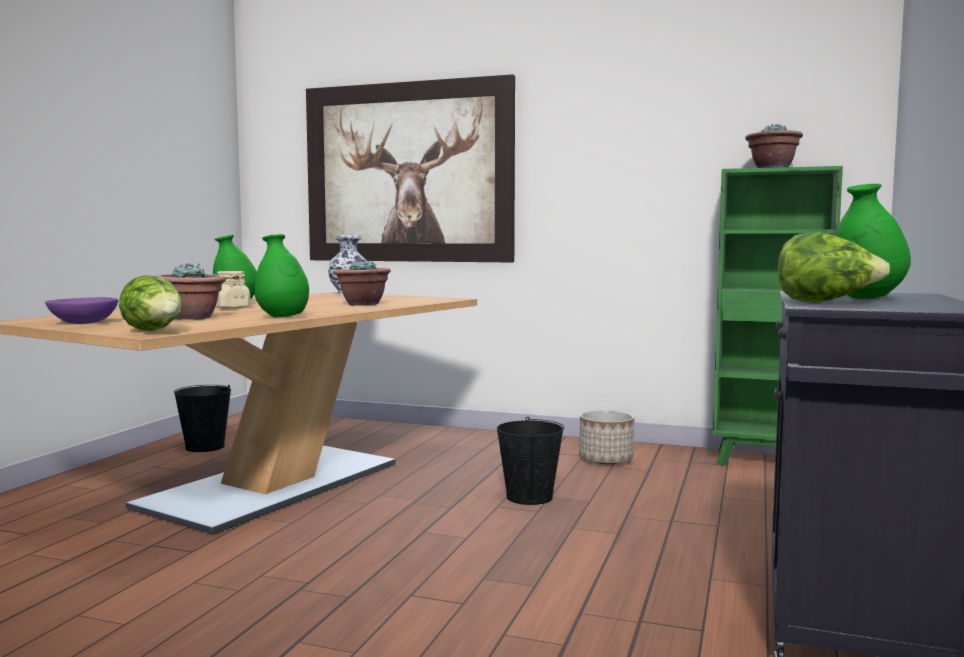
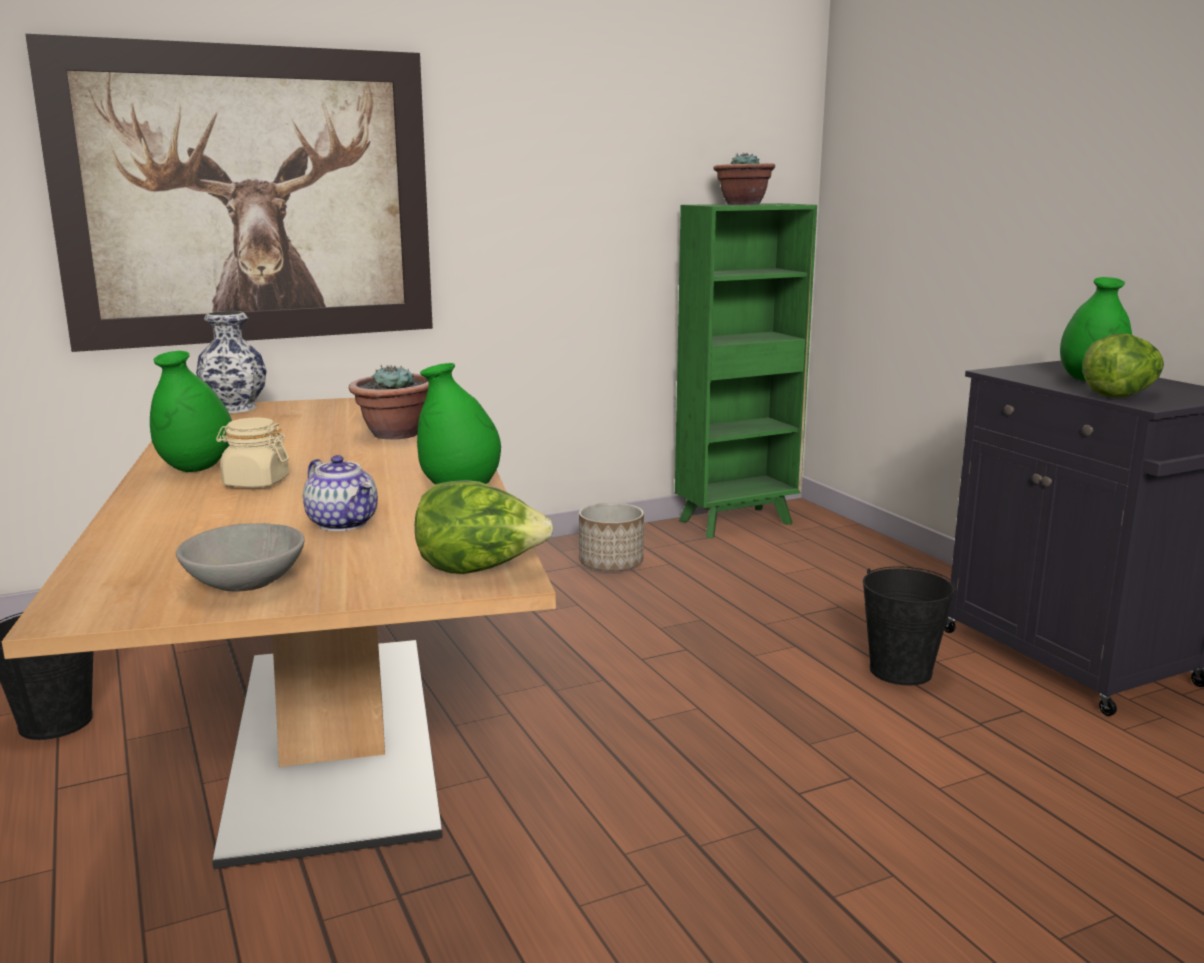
camera: 45 degrees left, 10 degrees up
(83, 323) = (246, 583): purple bowl -> grey bowl
(192, 318) = (344, 523): potted plant -> teapot
(529, 497) = (644, 636): black bucket -> black bucket (900, 671)

